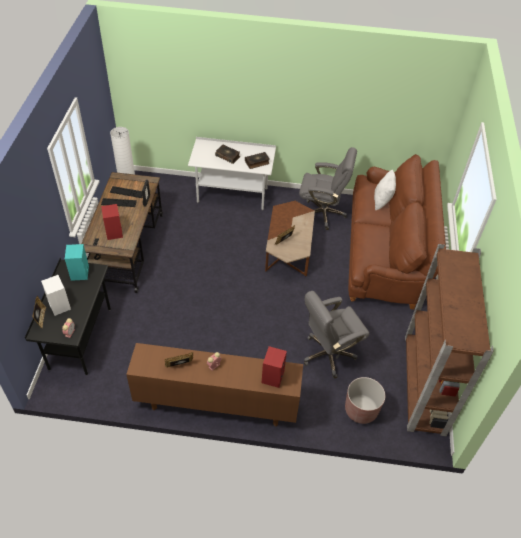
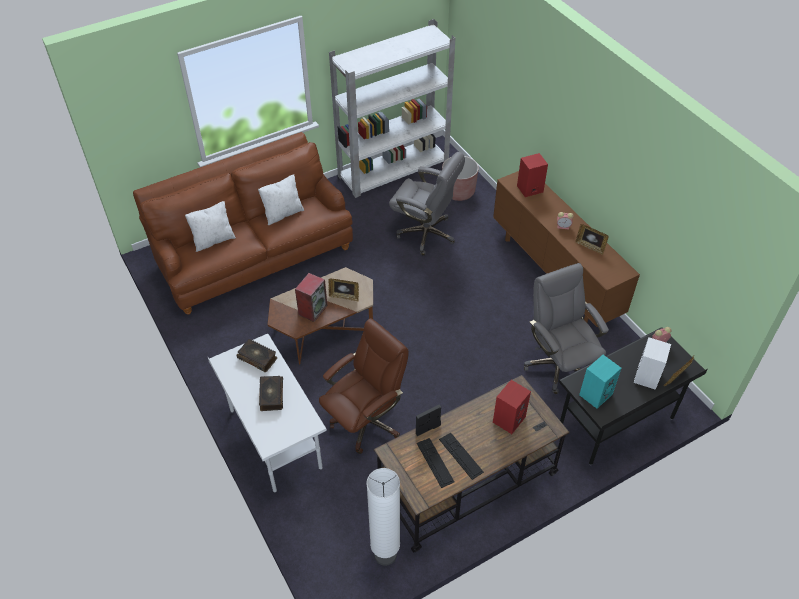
camera: 125 degrees left, 0 degrees up
(205, 232) = (365, 423): none -> brown office chair
(287, 223) = (313, 309): none -> speaker
(322, 213) = (233, 333): grey office chair -> grey office chair (558, 367)
(382, 242) = (283, 213): none -> white pillow
(424, 384) = (394, 169): brown bookcase -> white bookcase

